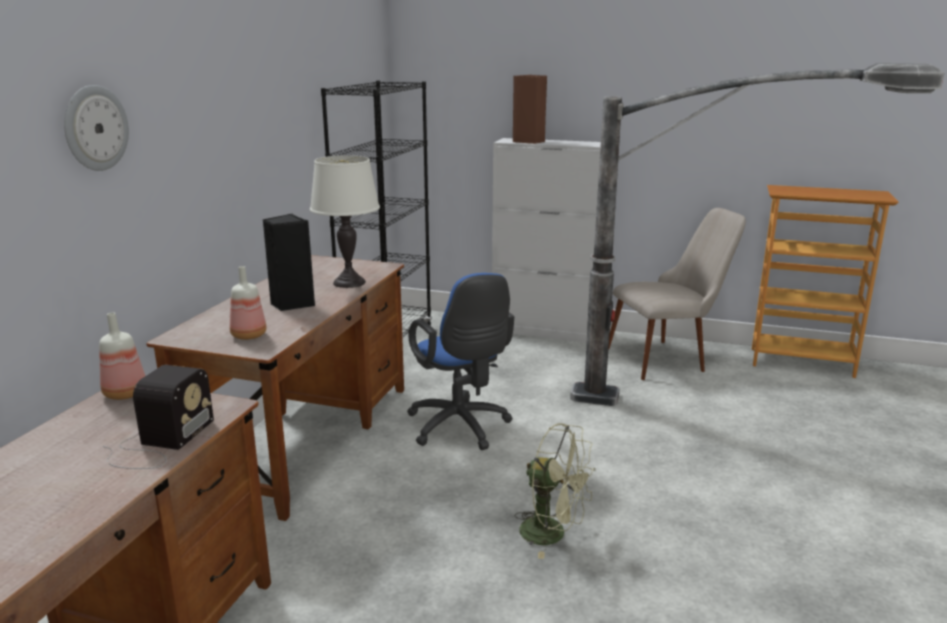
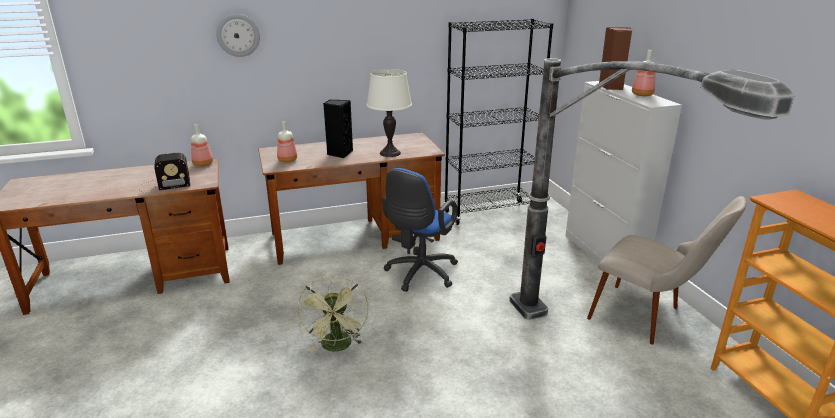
camera: 55 degrees right, 5 degrees up
(570, 142) = (642, 94): none -> bottle

